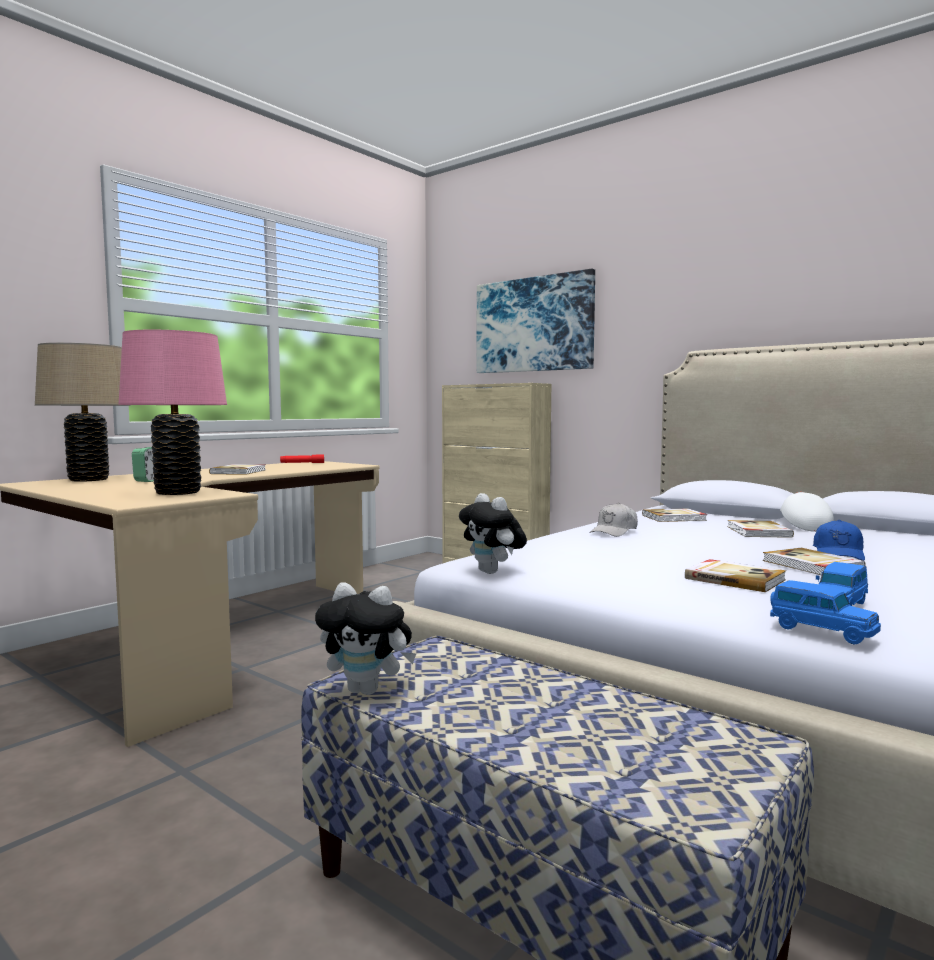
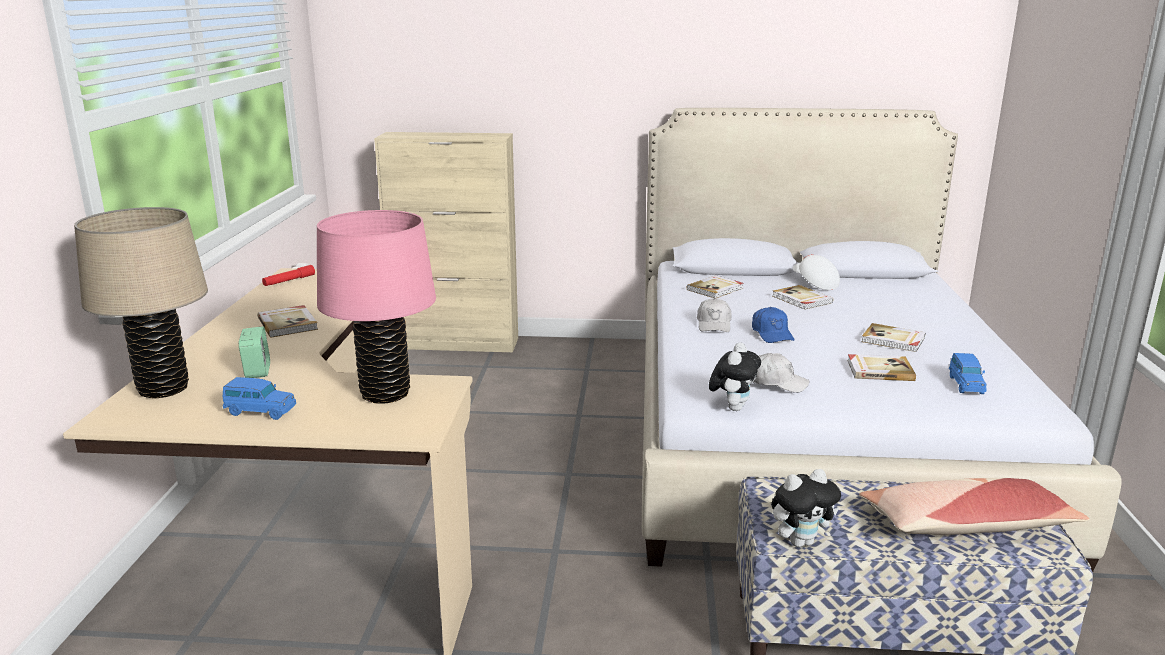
camera: 35 degrees left, 15 degrees up
(493, 572) = (733, 407): plush toy -> plush toy turned 90 degrees counterclockwise
(533, 325) = (482, 62): picture -> none
(575, 564) = (776, 382): none -> white cap
(607, 742) = (965, 525): none -> pillow
(821, 631) = (991, 413): blue toy car -> blue toy car (259, 411)
(839, 554) = (886, 320): blue cap -> blue cap (772, 334)

